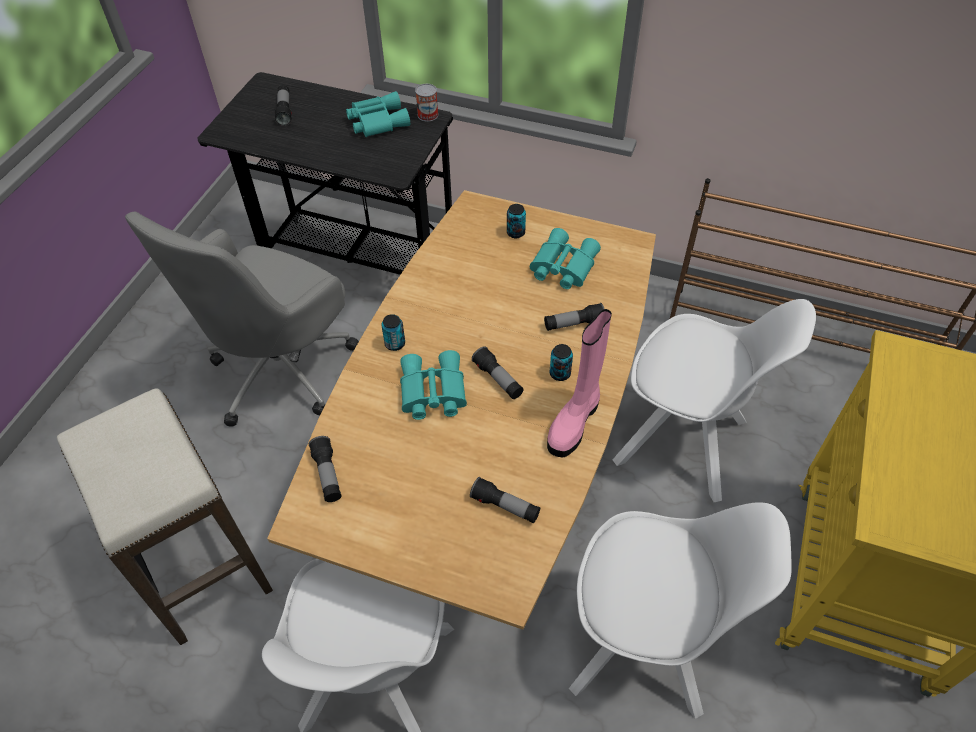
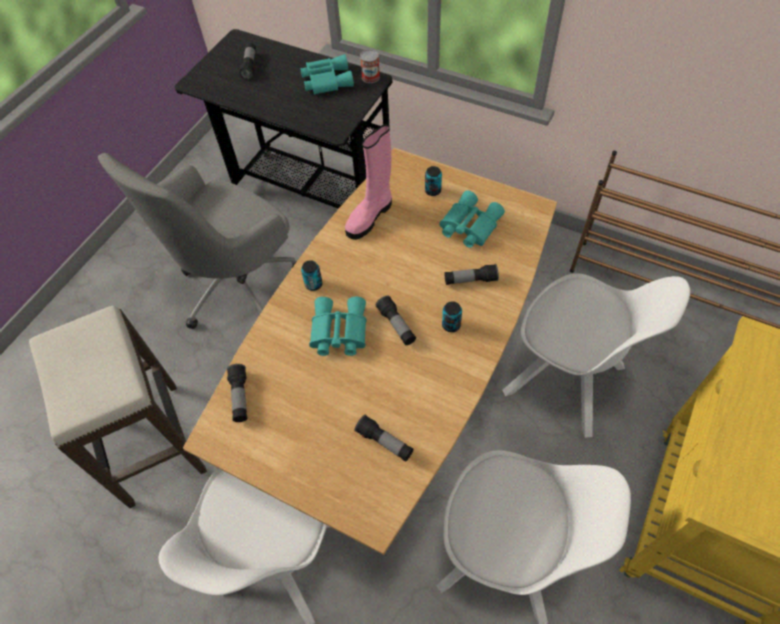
camera: 10 degrees right, 5 degrees up
(575, 422) = (457, 371): pink boot -> pink boot (370, 216)

